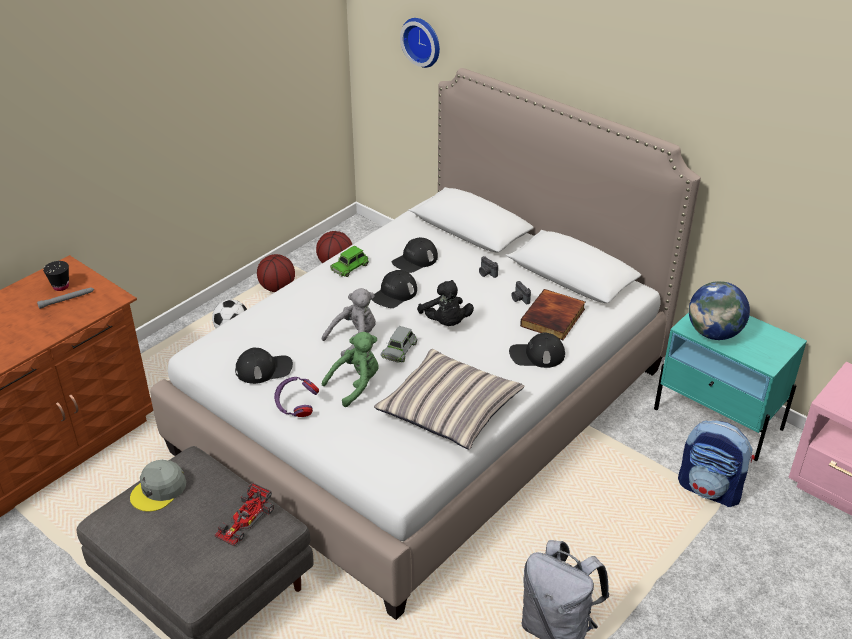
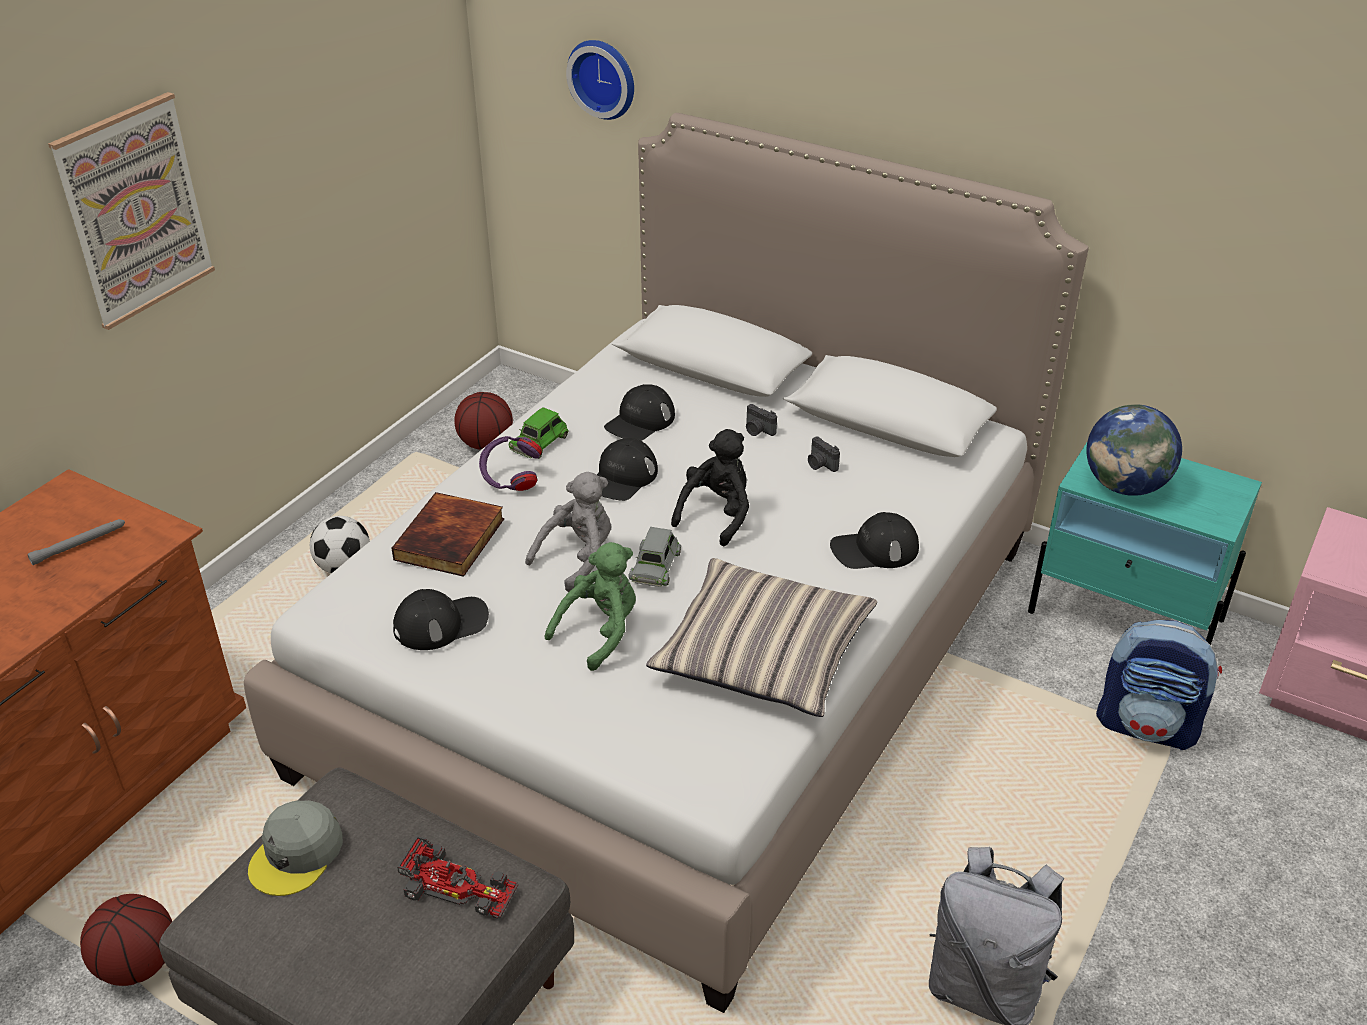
camera: 10 degrees left, 0 degrees up
(61, 286) = (64, 523): black cup -> none
(121, 107) = (134, 210): none -> picture
(244, 520) = (459, 886): toy car -> toy car turned 90 degrees counterclockwise
(278, 288) = (402, 490): basketball -> basketball (139, 964)
(296, 407) = (511, 682): purple headphones -> purple headphones (511, 480)
(445, 323) = (717, 514): black plush toy -> black plush toy turned 120 degrees counterclockwise
(554, 318) = (882, 489): book -> book (451, 540)

